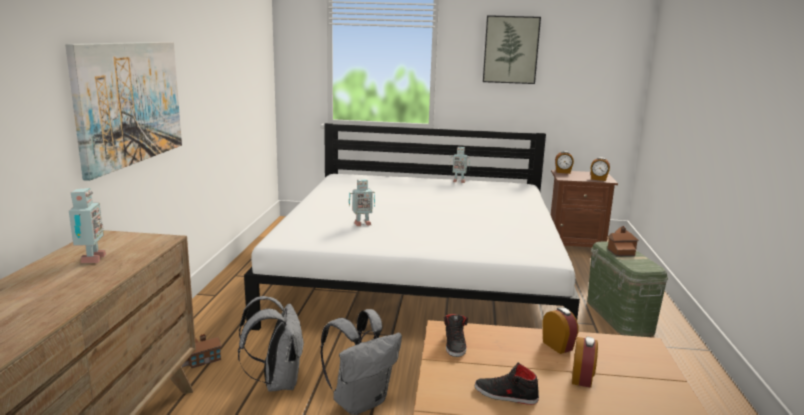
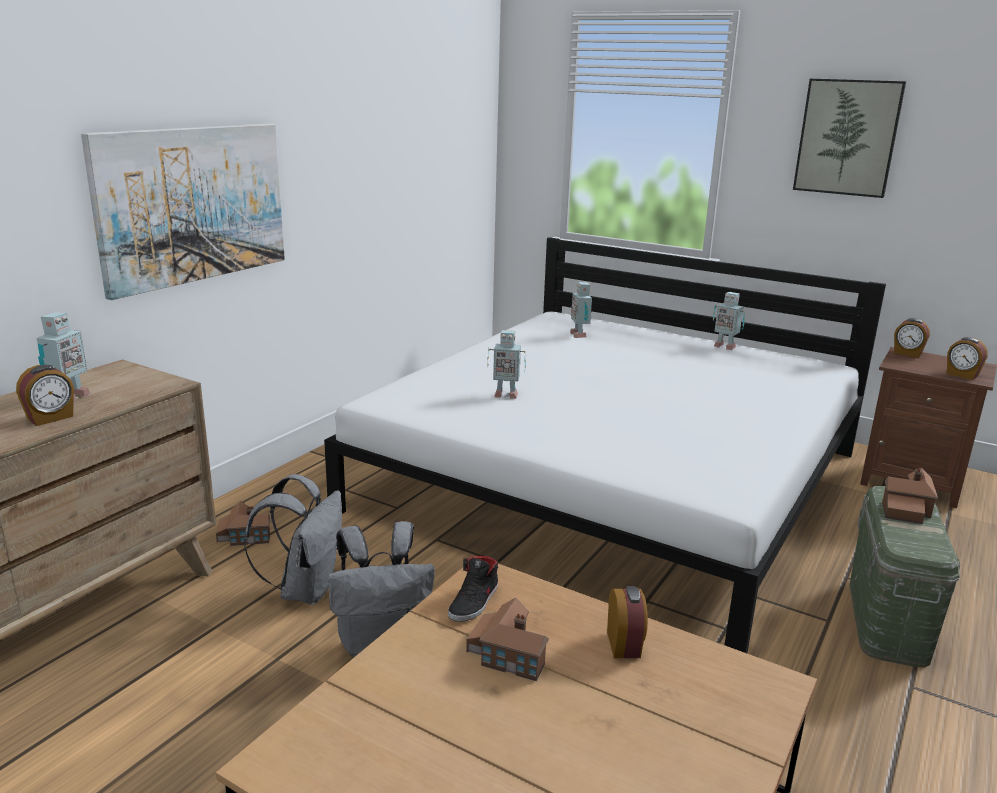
camera: 25 degrees right, 5 degrees up
(368, 185) = (579, 335): none -> toy robot
(503, 366) = (507, 653): none -> toy house
(505, 395) = (465, 697): black shoe -> none
(582, 378) = (607, 707): alarm clock -> alarm clock (51, 418)

